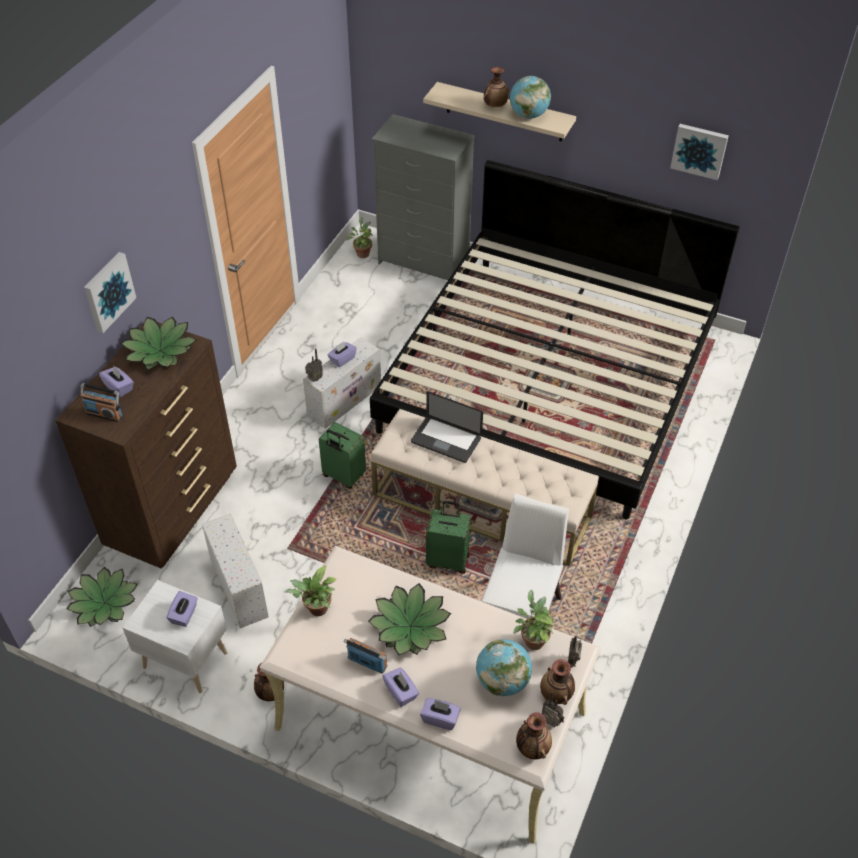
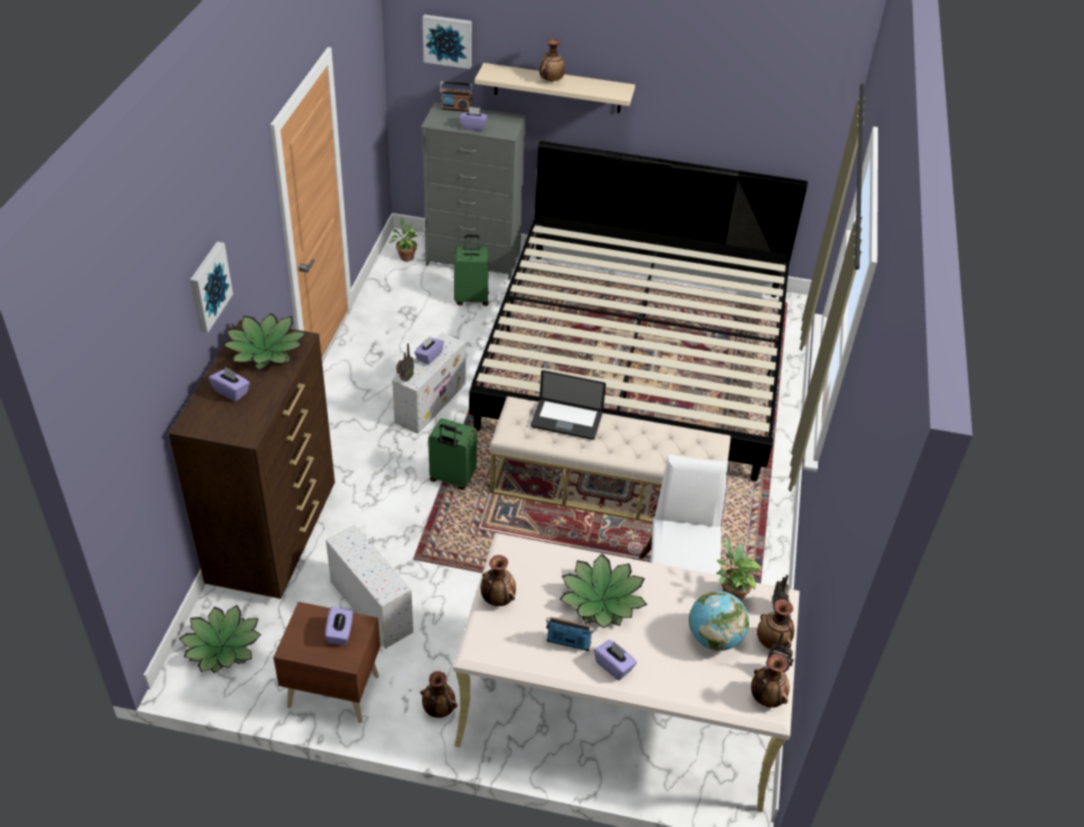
camera: 15 degrees left, 5 degrees down
(104, 414) = (223, 420): radio -> radio (456, 108)
(185, 658) = (332, 689): white nightstand -> brown nightstand
(316, 610) = (497, 599): potted plant -> vase
(440, 718) = (663, 685): purple tissue box -> purple tissue box (473, 127)
(448, 560) = (588, 546): green suitcase -> green suitcase (471, 298)
(528, 115) = (588, 87): globe -> none
(699, 150) = (764, 106): picture -> picture (448, 40)

